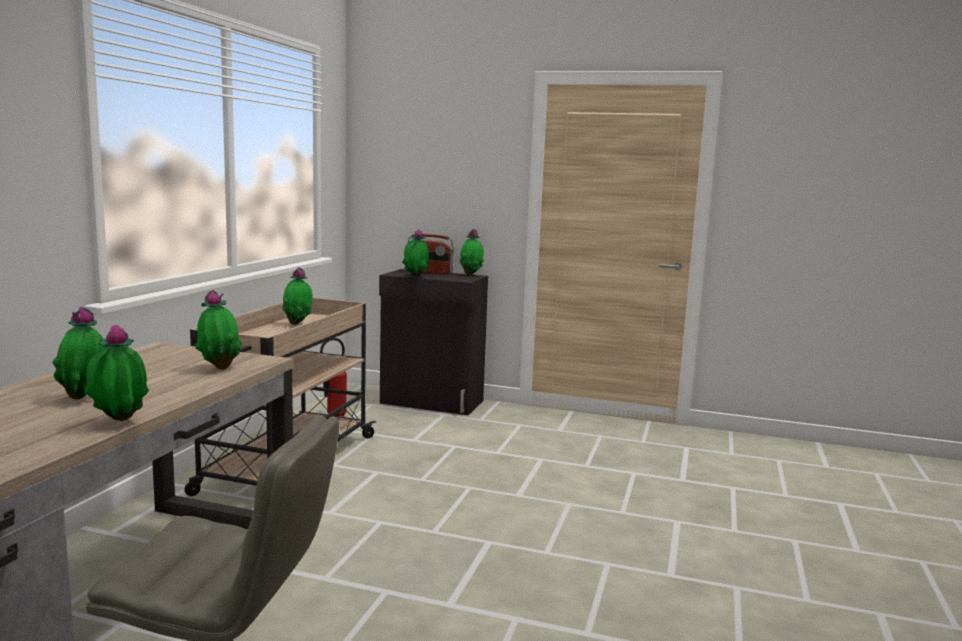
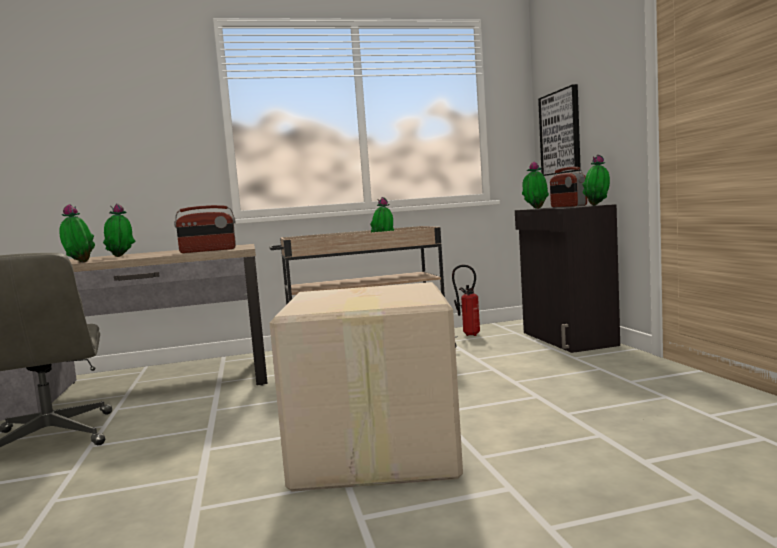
camera: 60 degrees right, 5 degrees down
(219, 368) = (208, 250): potted plant -> radio
(400, 192) = (561, 132): none -> picture
(564, 539) = (373, 451): none -> cardboard box

